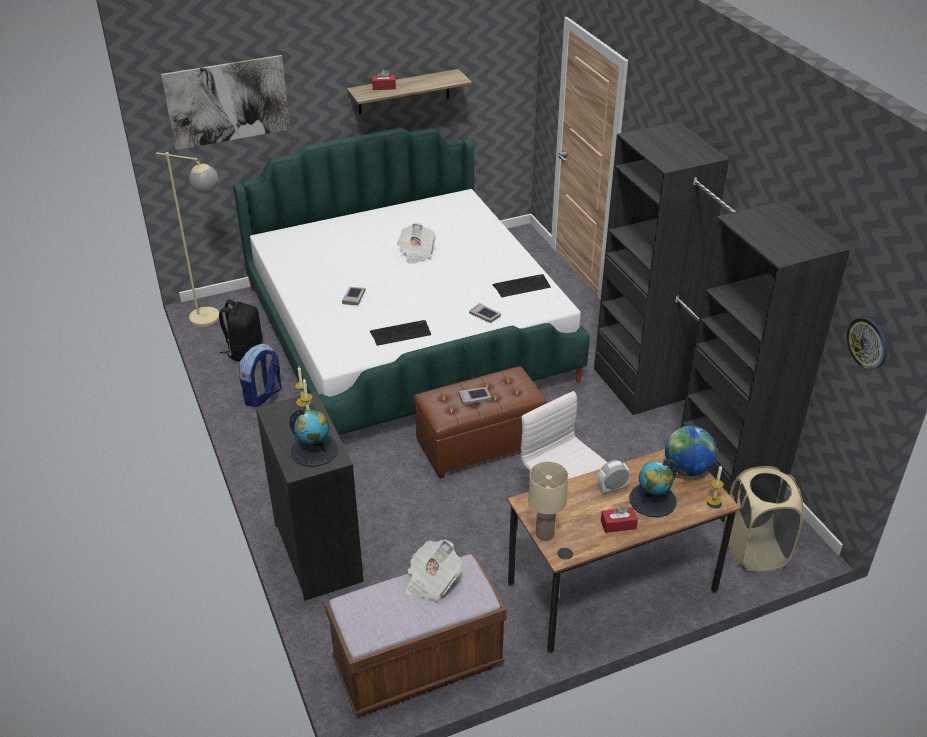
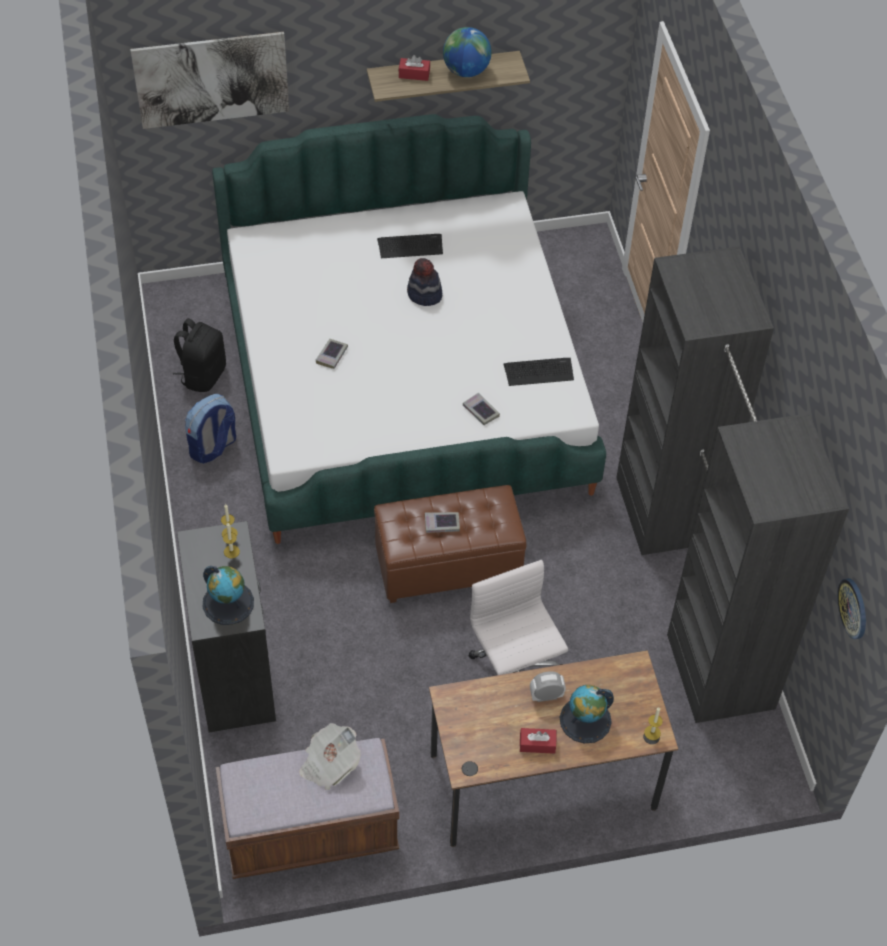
camera: 10 degrees right, 15 degrees up
(214, 319) = (175, 318): beige floor lamp -> none
(401, 333) = (374, 422): keyboard -> keyboard (410, 246)
(416, 253) = (424, 294): newspaper -> hat
(545, 534) = (456, 740): beige table lamp -> none
(687, 469) = (637, 687): globe -> globe (466, 71)
(754, 550) = (718, 766): beige laundry basket -> none

